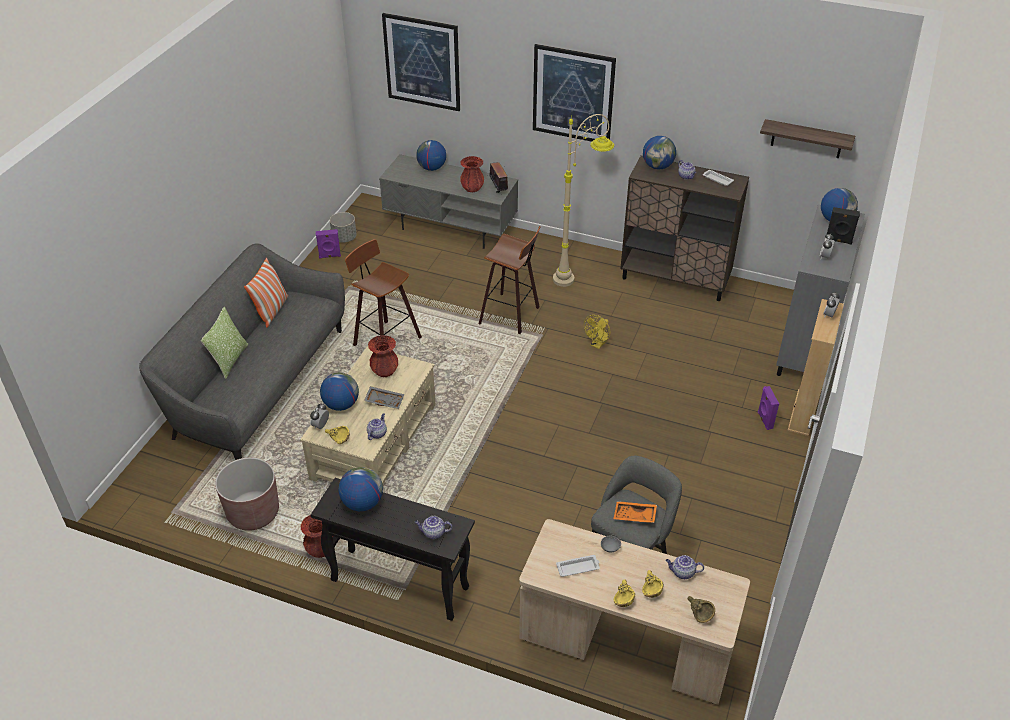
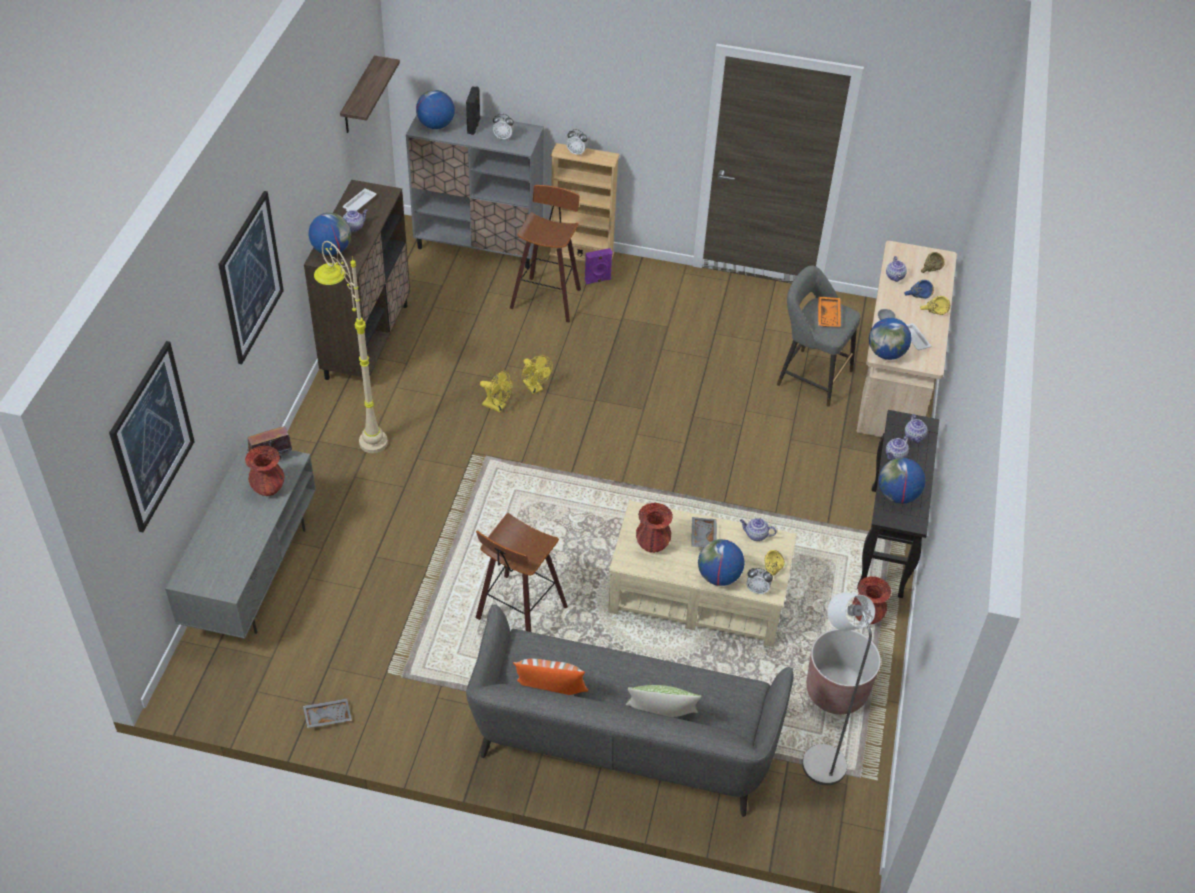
camera: 100 degrees left, 5 degrees up
(199, 491) = (820, 758): none -> grey floor lamp
(330, 256) = (327, 716): purple speaker -> grey tray
(344, 238) = (278, 705): grey planter -> none
(411, 512) = (895, 456): none -> teapot
(431, 168) = (210, 541): globe -> globe (886, 353)
(511, 315) = (449, 488): stool -> stool (547, 297)
(618, 367) = (535, 388): none -> yellow fan
(650, 587) = (918, 295): yellow bowl -> blue bowl

